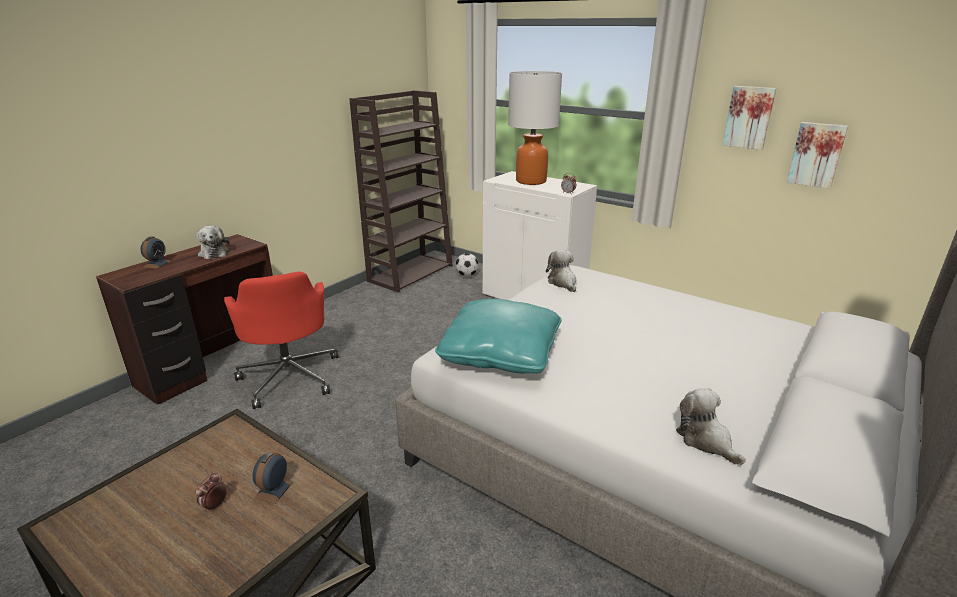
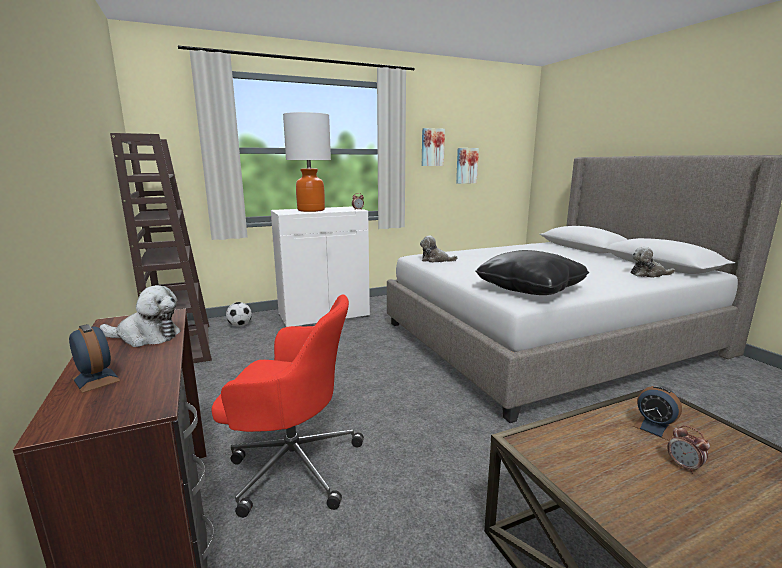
camera: 60 degrees left, 10 degrees down
(500, 353) = (530, 289): turquoise pillow -> black pillow

